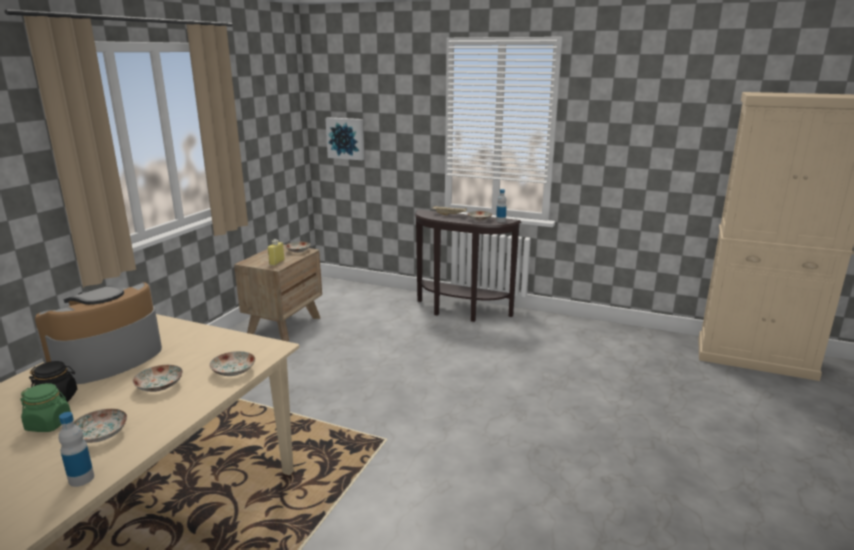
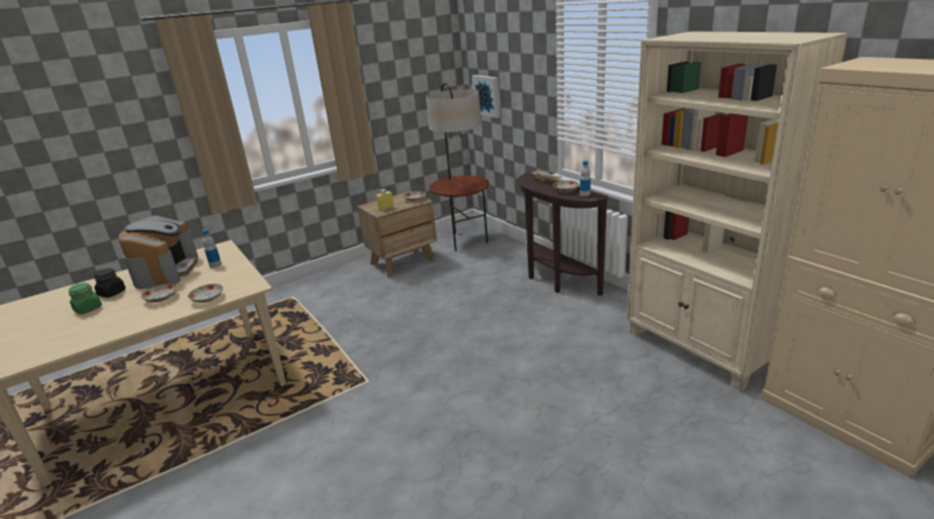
camera: 35 degrees right, 5 degrees up
(81, 478) = (54, 349): bottle -> bottle (215, 265)
(101, 434) = (96, 324): plate -> none
(107, 359) = (166, 271): coffee machine -> coffee machine turned 105 degrees clockwise
(329, 294) = (464, 240): none -> floor lamp
(626, 337) = (700, 348): none -> beige bookcase

